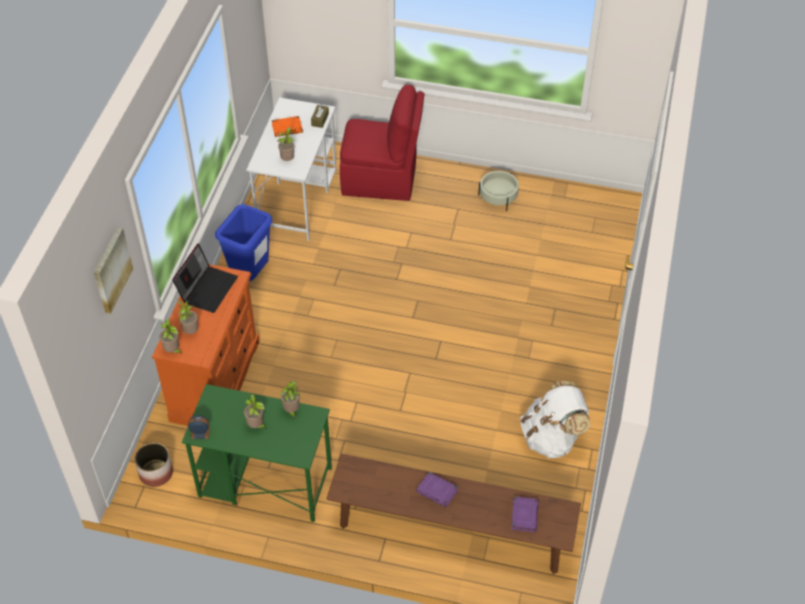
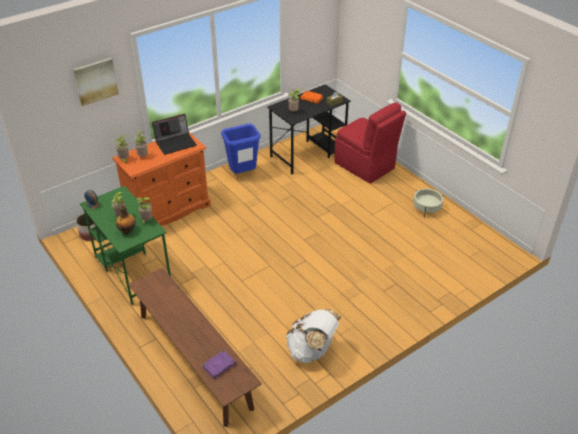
camera: 40 degrees right, 10 degrees down
(285, 437) = (127, 230): none -> bottle
(297, 199) = (308, 153): white desk -> black desk
(437, 491) = (187, 319): purple book -> none

